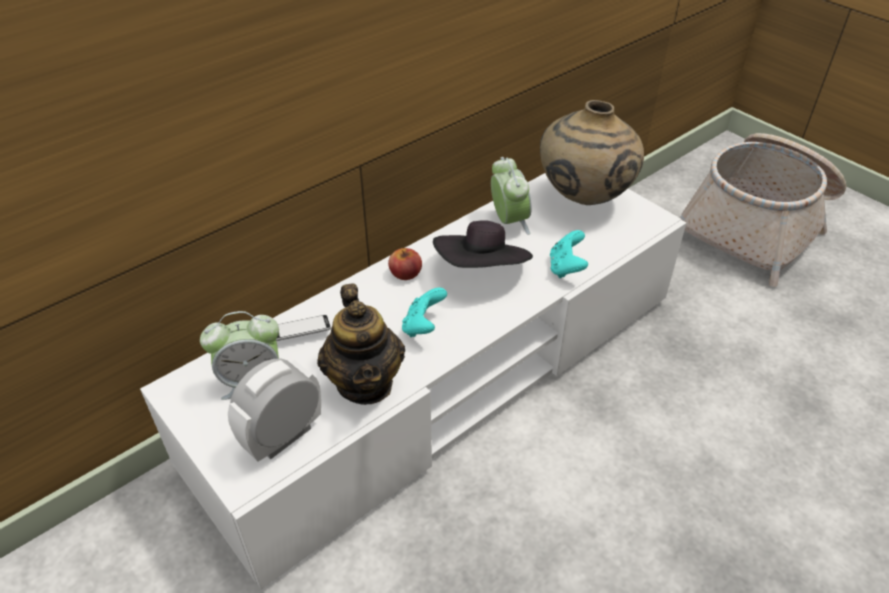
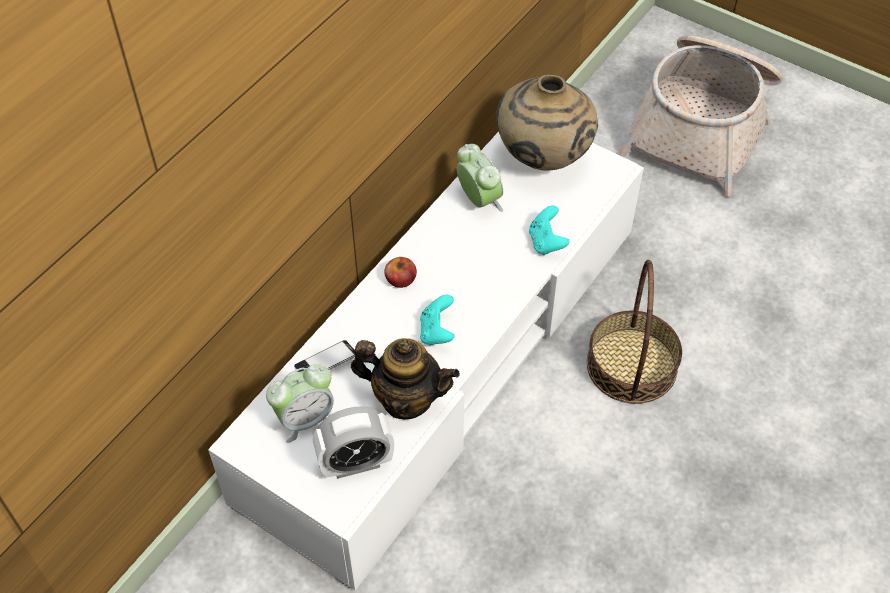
camera: 15 degrees left, 10 degrees up
(283, 436) = (356, 463): alarm clock -> alarm clock turned 135 degrees counterclockwise
(365, 383) = (406, 398): teapot -> teapot turned 45 degrees counterclockwise
(482, 270) = (471, 261): black hat -> none
(638, 422) = (632, 365): none -> basket

